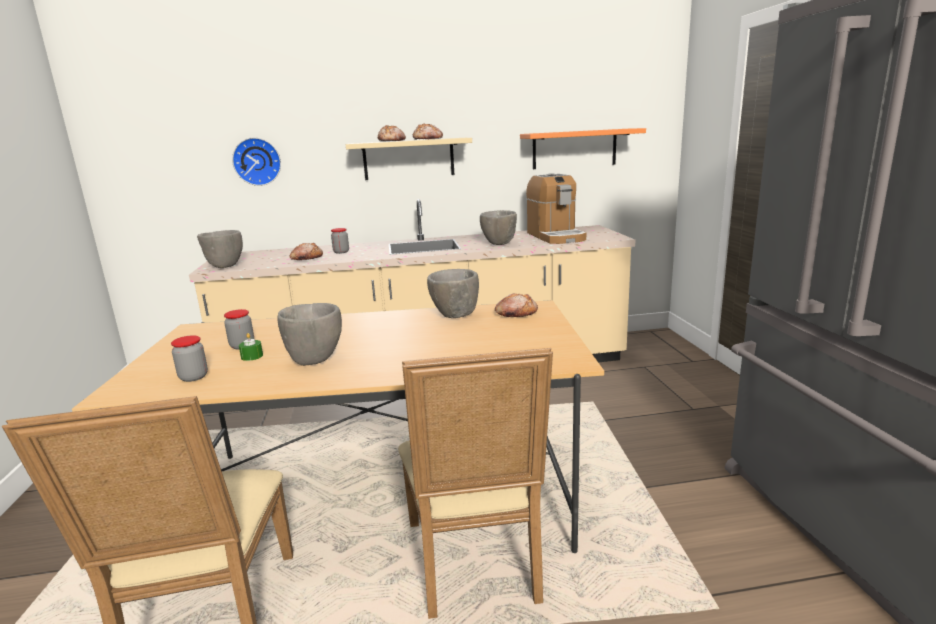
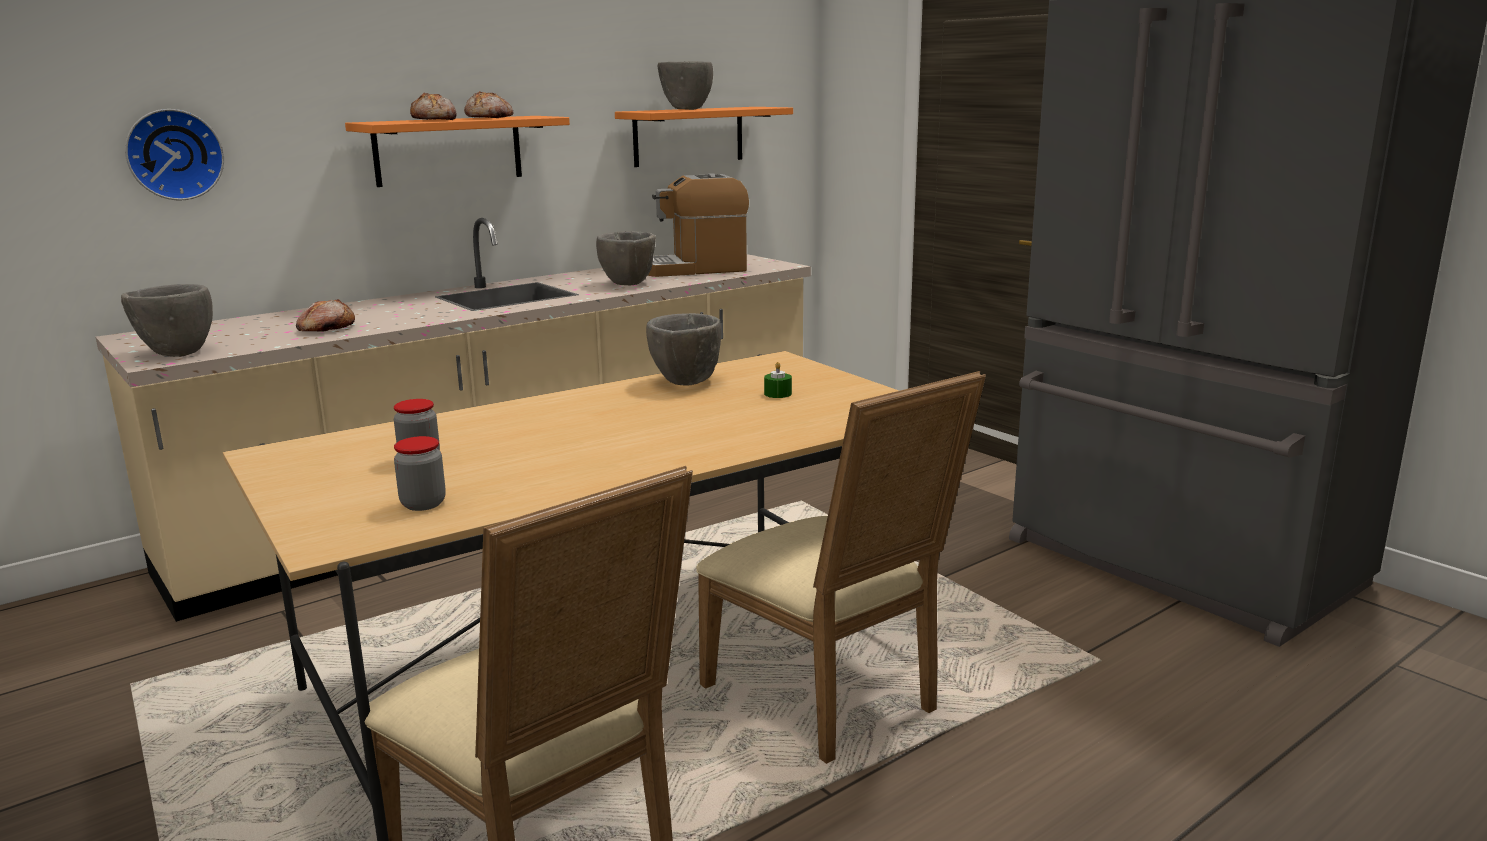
camera: 30 degrees left, 0 degrees up
(252, 356) = (466, 468): green candle -> green candle (778, 394)
(314, 359) = (577, 455): grey bowl -> grey bowl (686, 109)
(341, 252) = (372, 314): jar -> none
(408, 159) = (448, 150): beige shelf -> orange shelf
(515, 313) = (764, 370): bread -> none
(555, 236) = (694, 269): coffee machine -> coffee machine turned 120 degrees clockwise

